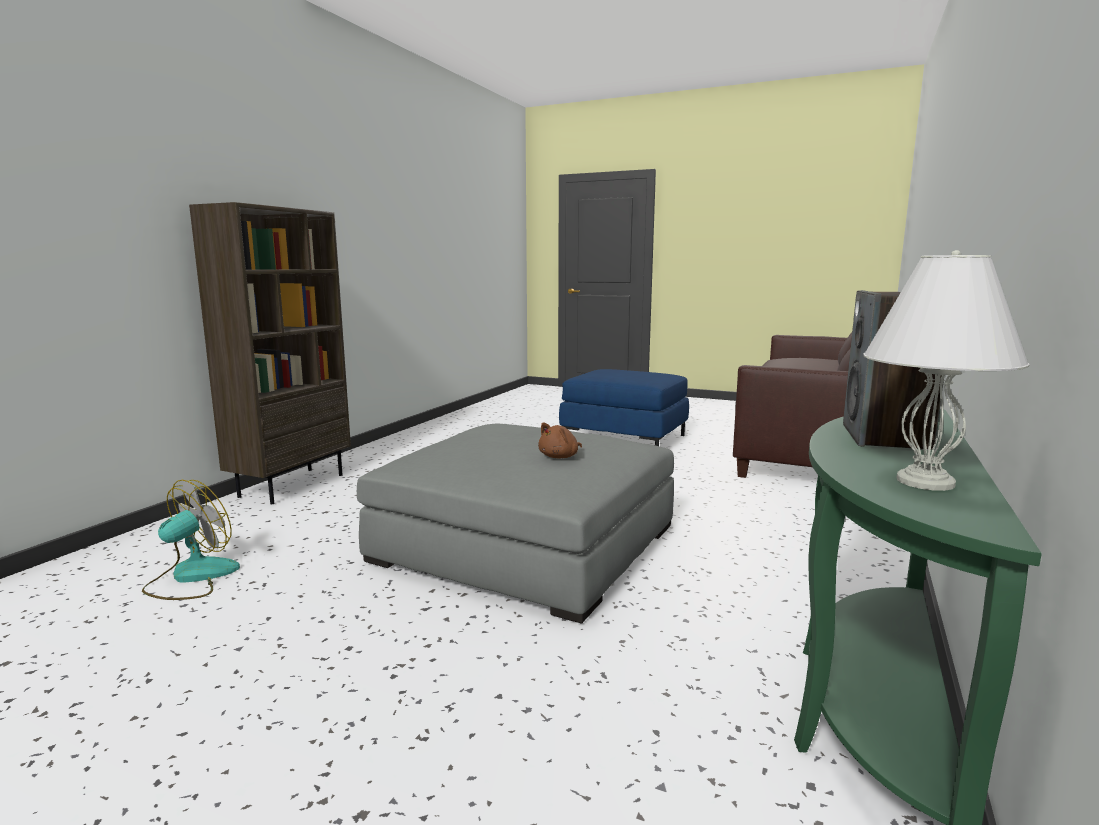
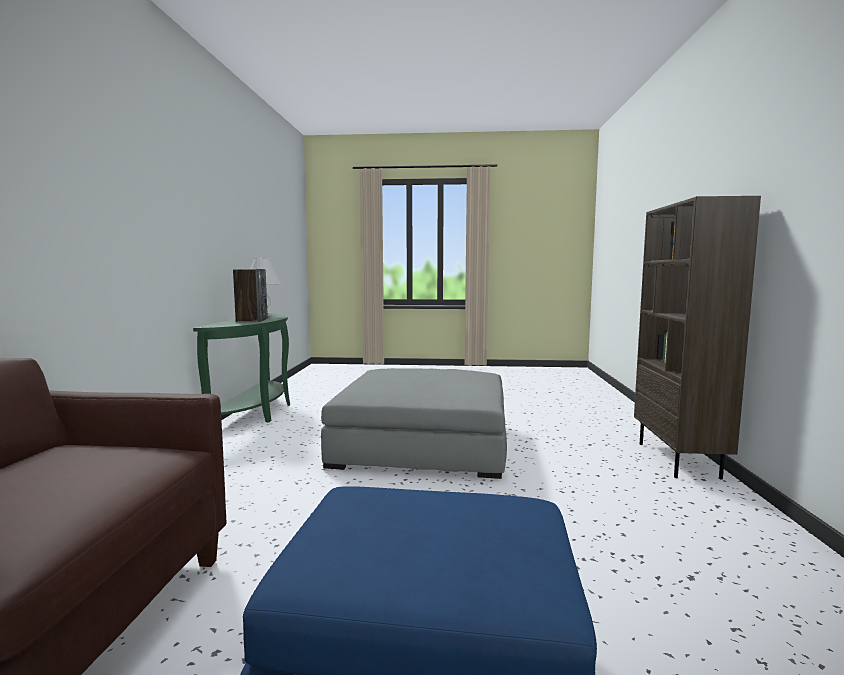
camera: 160 degrees right, 5 degrees down
(191, 577) = (561, 411): fan -> none
(560, 457) = (394, 374): brown plush toy -> none

